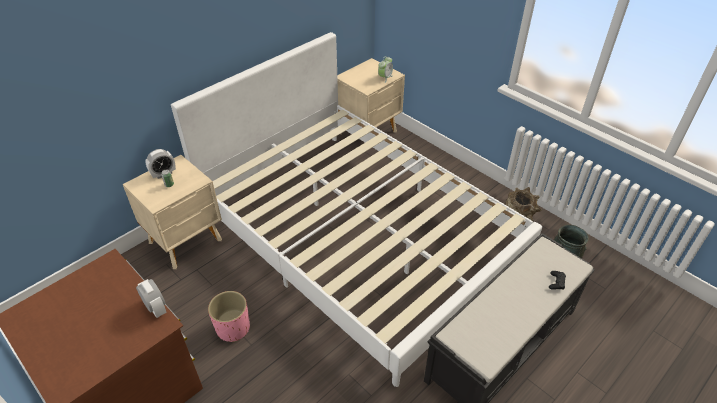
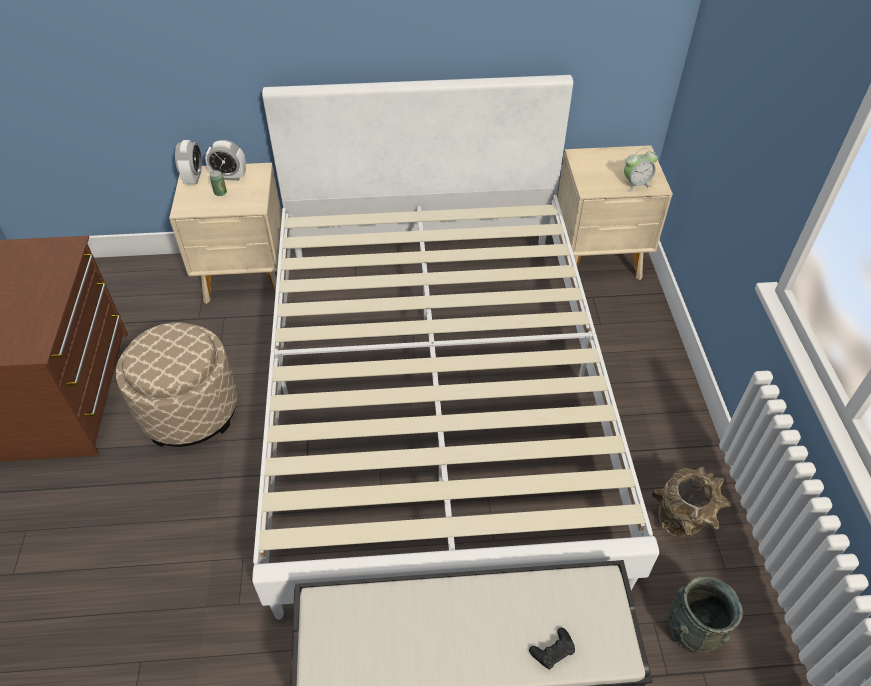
camera: 40 degrees right, 5 degrees up
(156, 308) = (46, 326): alarm clock -> alarm clock (193, 177)
(233, 328) = (190, 410): pink planter -> beige ottoman

